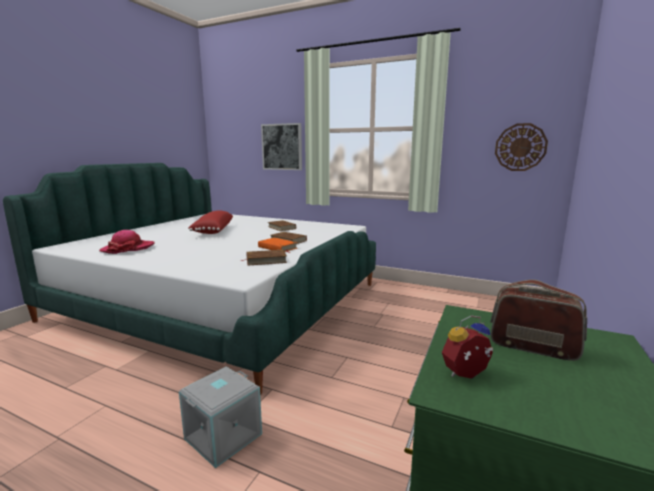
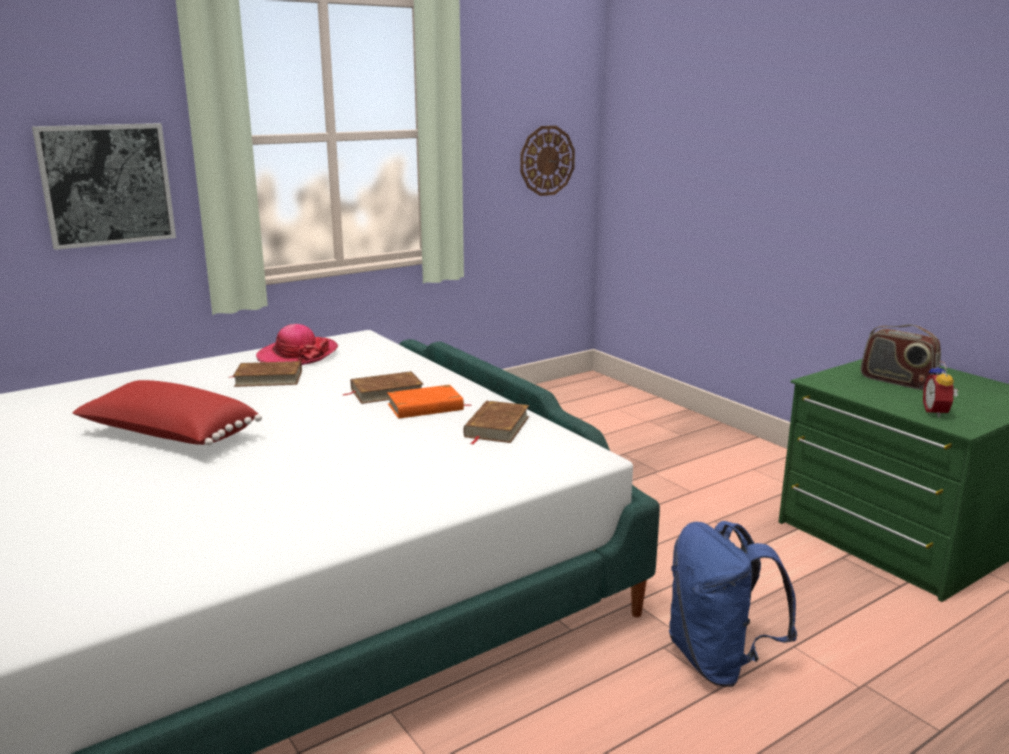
camera: 60 degrees left, 5 degrees up
(128, 248) = (199, 537): hat -> hat (297, 355)
(223, 437) = (719, 662): grey storage box -> blue backpack
(532, 347) = (897, 381): radio -> radio turned 105 degrees counterclockwise

